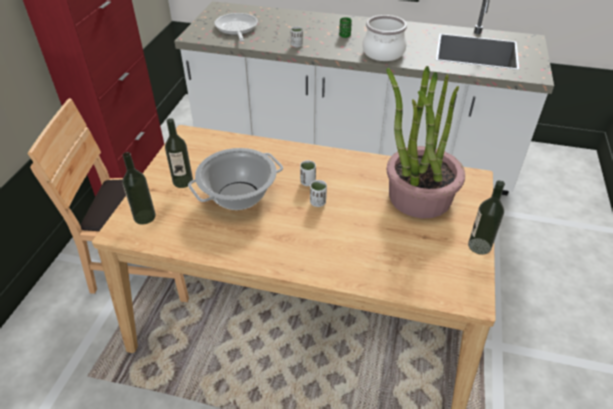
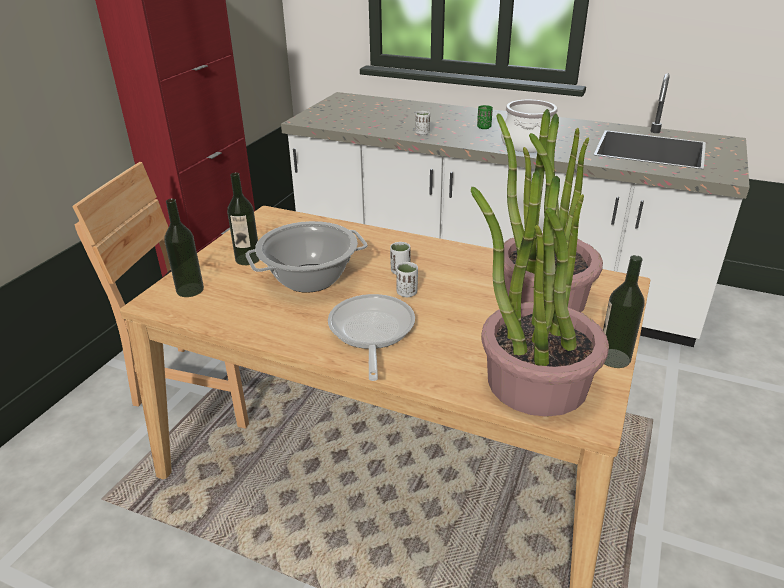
camera: 10 degrees right, 10 degrees down
(236, 29) = (356, 116): frying pan -> frying pan (371, 333)
(429, 273) = (536, 382): none -> potted plant

